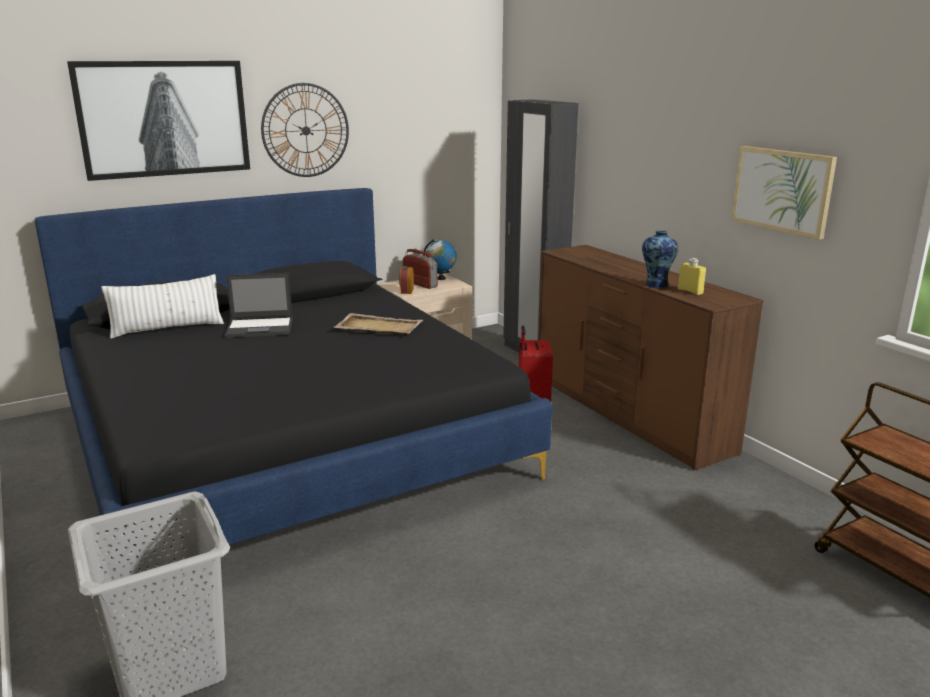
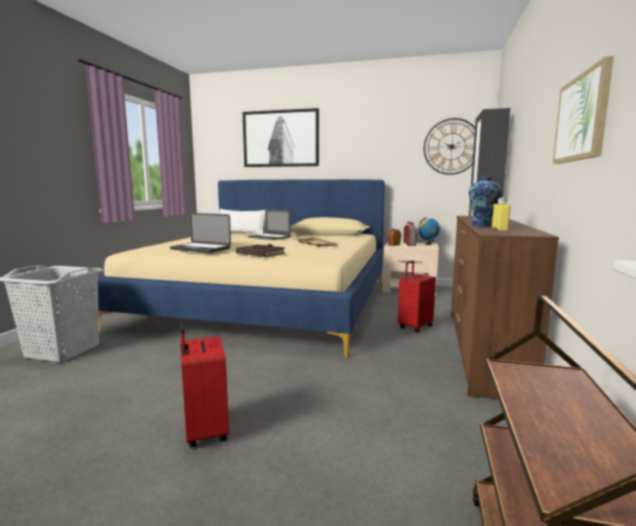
camera: 45 degrees right, 10 degrees down
(280, 394) = (200, 249): none -> laptop
(288, 440) = (267, 302): black bed -> beige bed
(306, 130) = (351, 146): wall clock -> wall clock (451, 146)
(387, 376) = (260, 254): none -> black book
(592, 626) = (204, 432): none -> red suitcase

